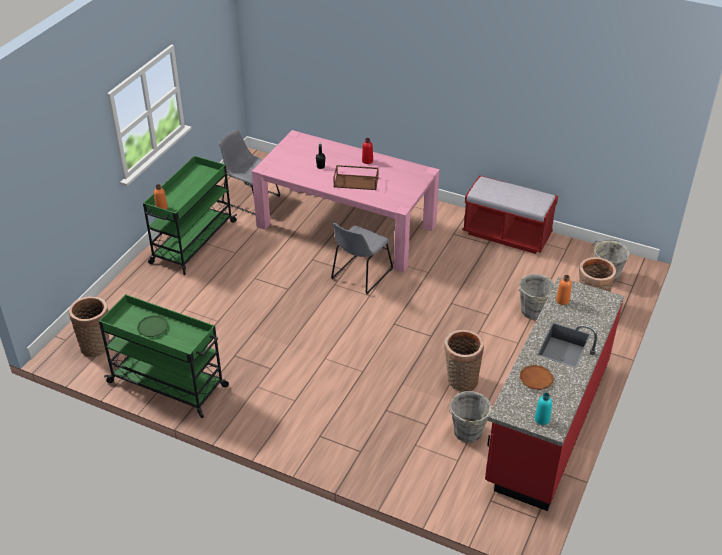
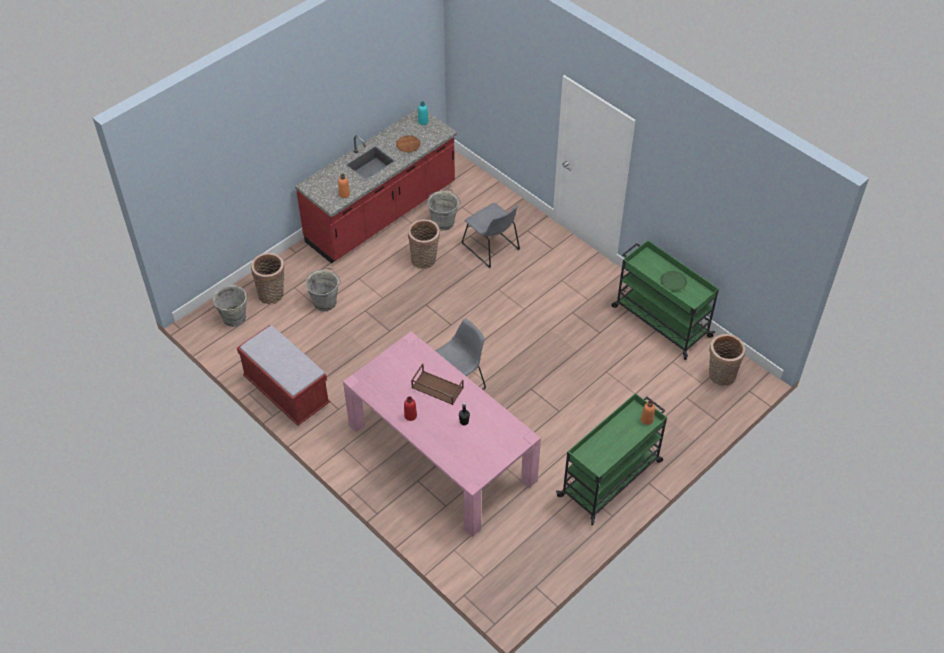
camera: 160 degrees left, 10 degrees up
(249, 198) = (532, 529): grey chair -> grey chair (492, 248)

